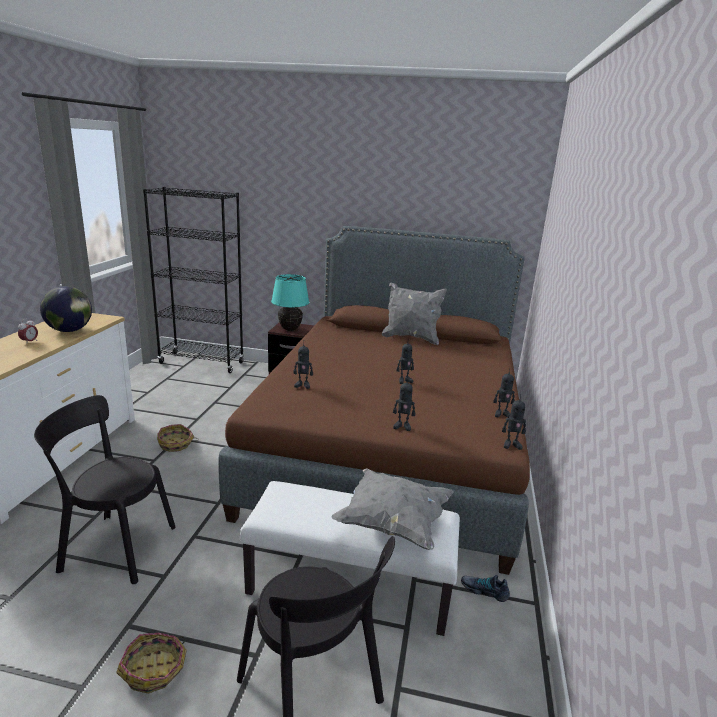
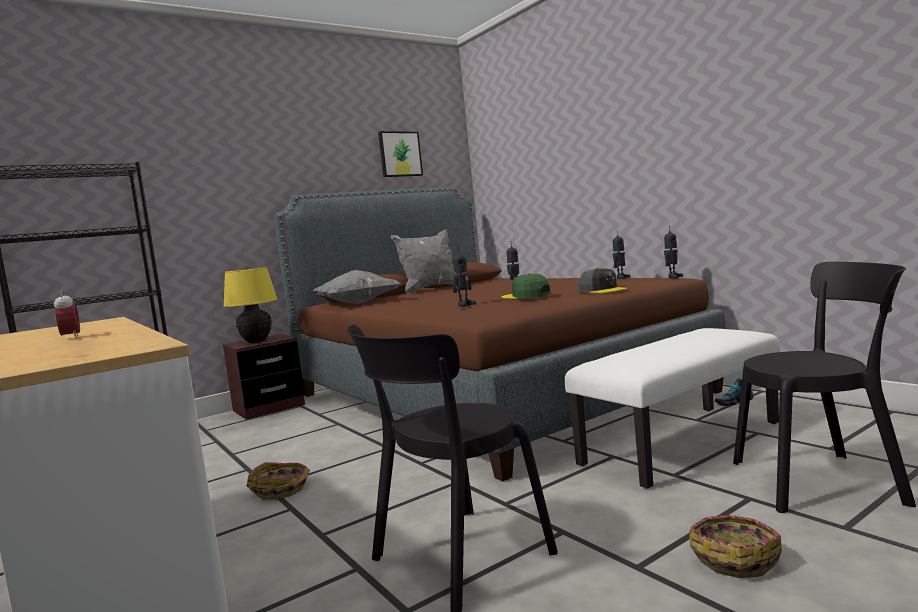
camera: 45 degrees left, 15 degrees down
(69, 330) = (92, 328): globe -> none
(290, 329) = (257, 342): turquoise table lamp -> yellow table lamp
(351, 399) = (526, 296): none -> green cap
(392, 523) = (705, 337): grey pillow -> grey pillow (358, 303)
(402, 426) = (602, 290): toy robot -> grey cap
(460, 198) = (399, 154): none -> picture

